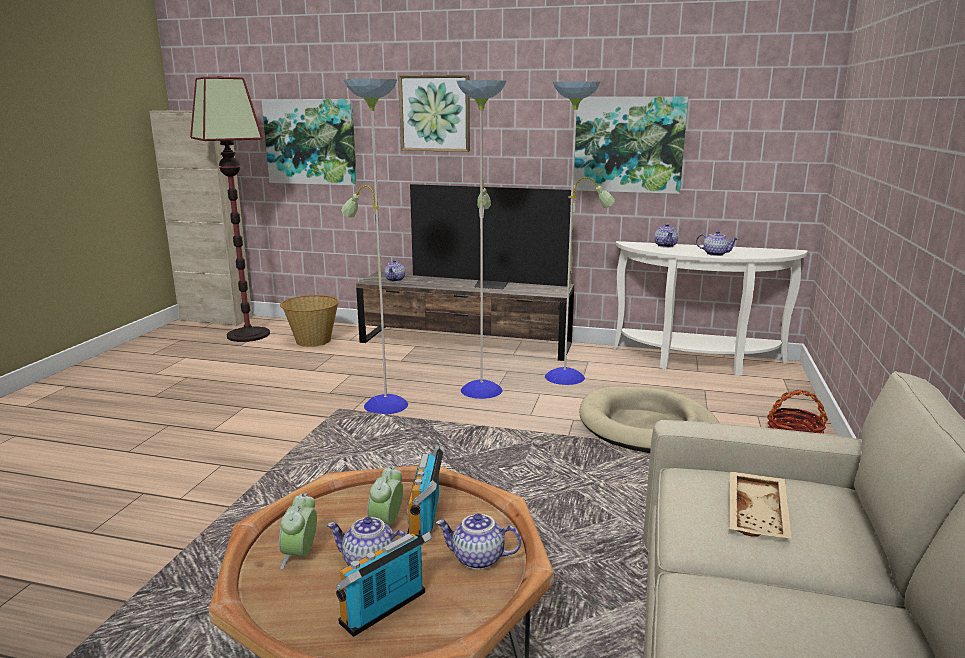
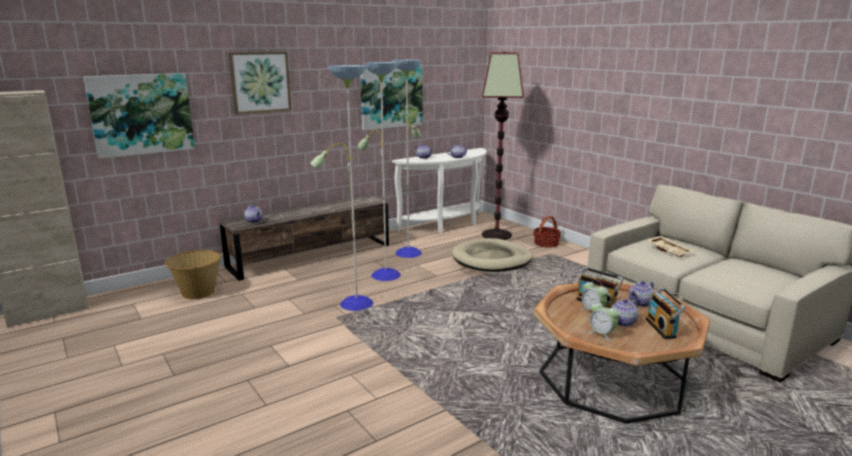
camera: 50 degrees left, 0 degrees up
(249, 335) = (125, 310): floor lamp -> floor lamp (497, 235)
(491, 285) = (328, 207): television -> none

